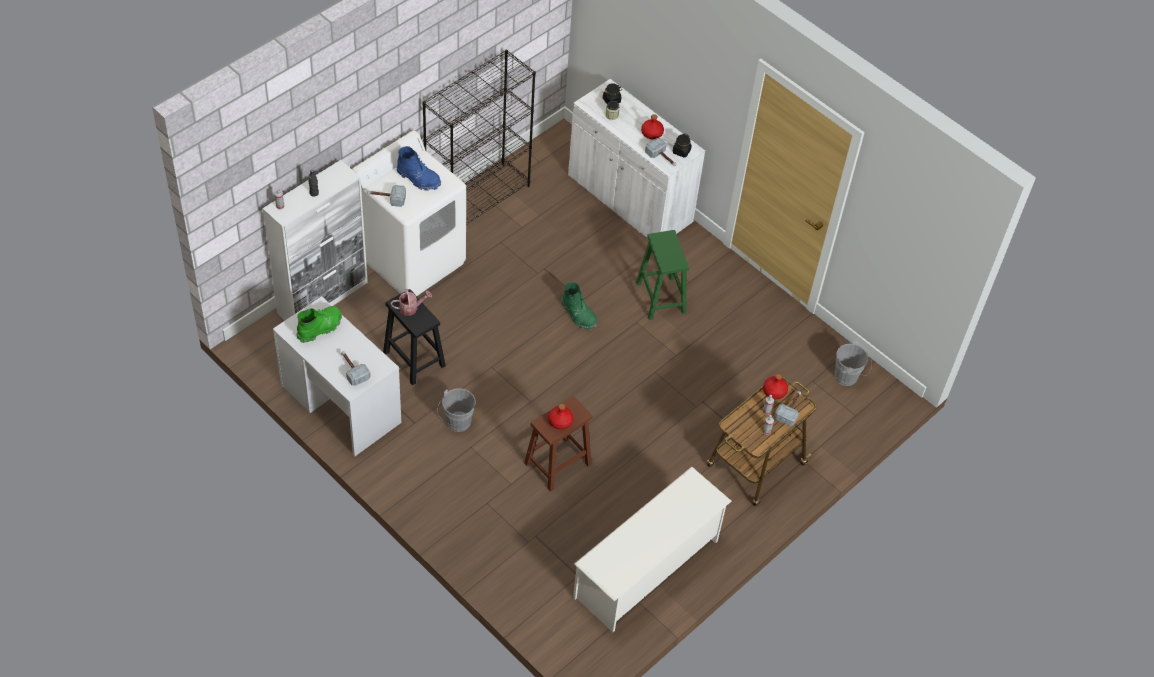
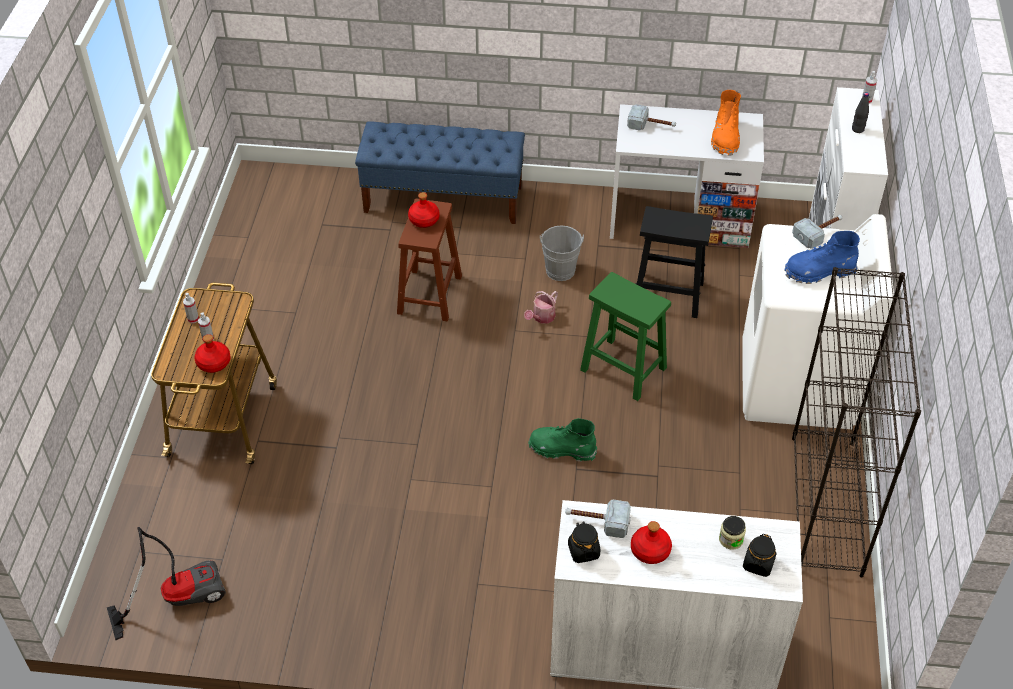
camera: 145 degrees right, 5 degrees down
(320, 328) = (725, 138): green boot -> orange boot
(411, 308) = (682, 225): watering can -> watering can (542, 318)
(474, 535) = (444, 199): none -> blue bench
(647, 569) = (262, 264): white shoe rack -> none
(660, 297) = (493, 537): green stool -> green stool (624, 369)
(790, 409) = (181, 355): hammer -> none
(848, 377) = (177, 596): grey bucket -> vacuum cleaner

